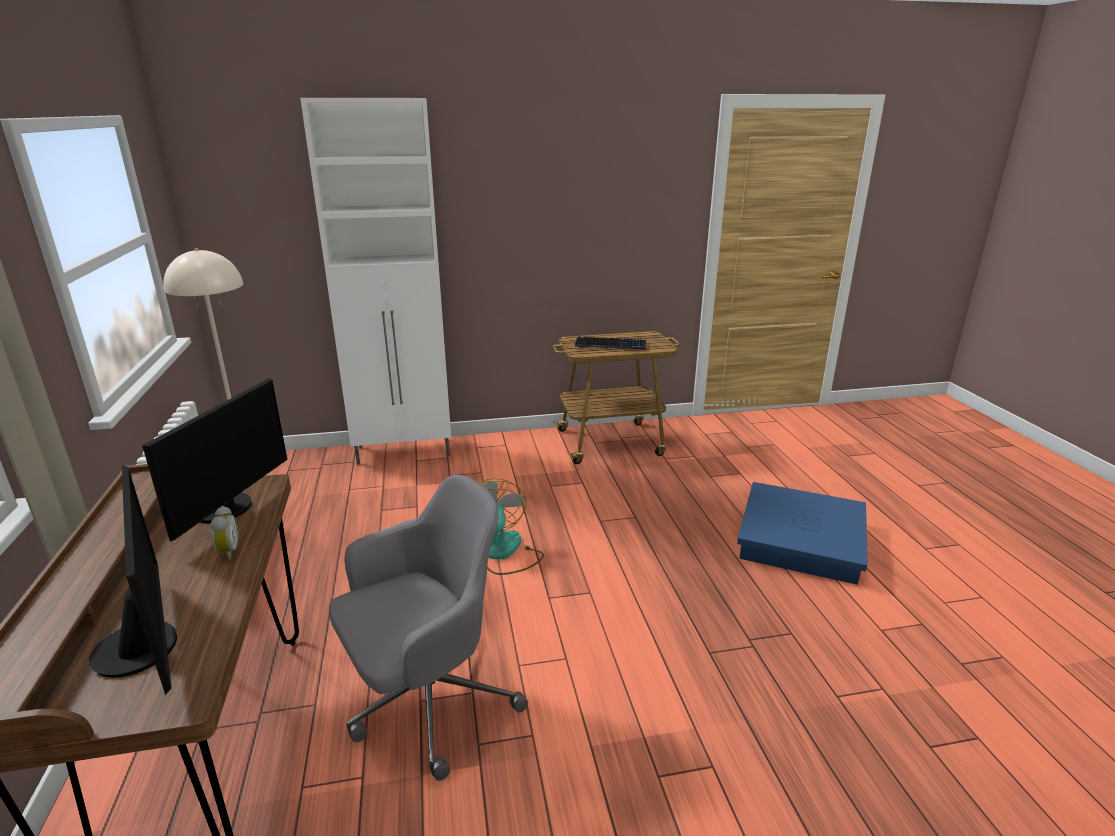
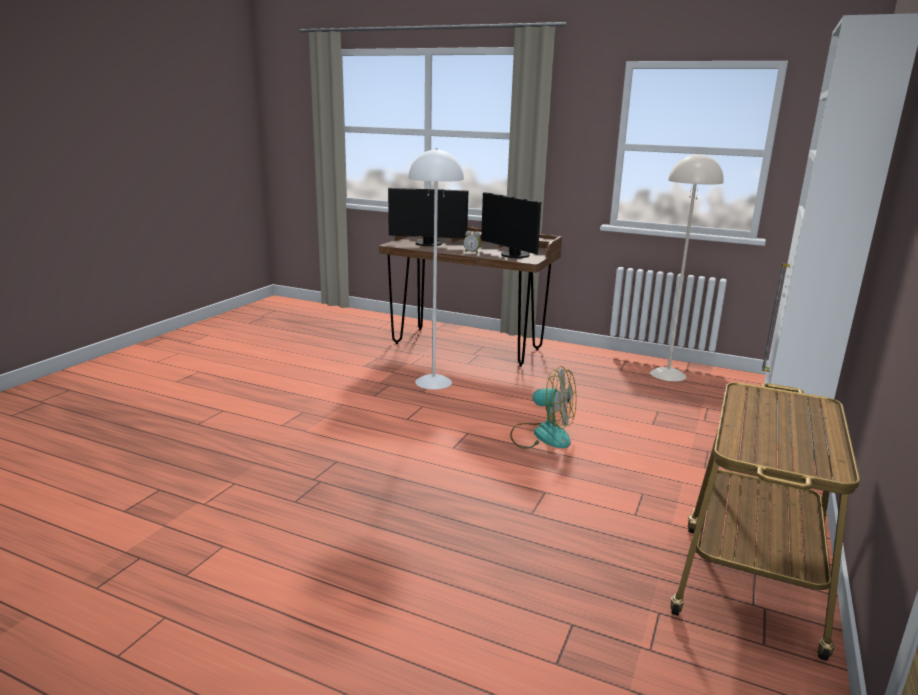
camera: 125 degrees right, 5 degrees down
(427, 700) = (433, 382): grey office chair -> white floor lamp
(610, 345) = (774, 417): keyboard -> none
(800, 540) = (366, 597): blue storage box -> none

